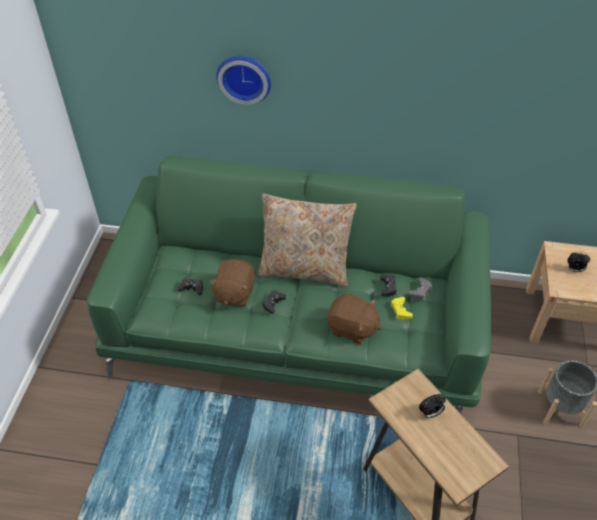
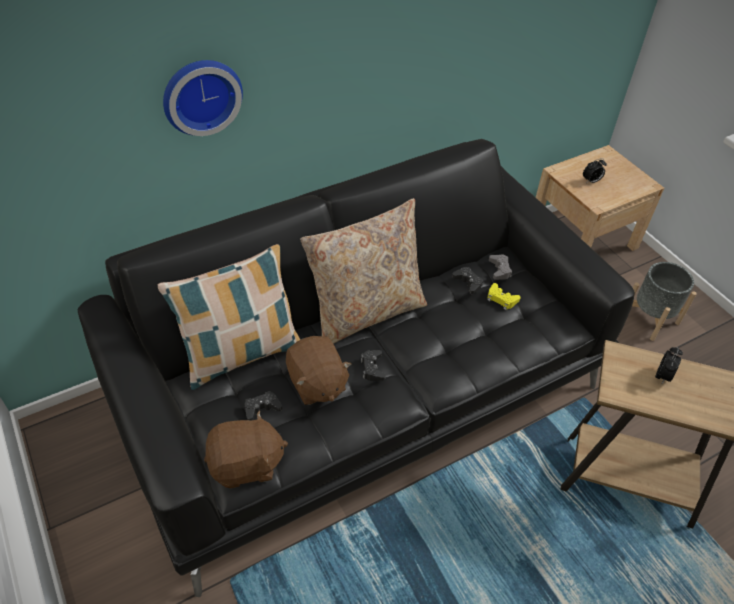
camera: 40 degrees left, 0 degrees up
(209, 252) = (241, 354): none -> pillow
(298, 326) = (363, 388): green sofa -> black sofa
(352, 329) = (475, 345): brown plush toy -> brown plush toy (246, 464)

